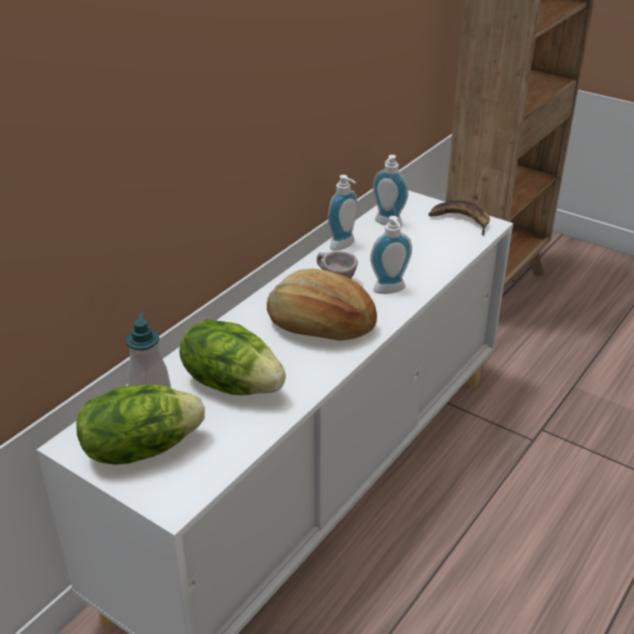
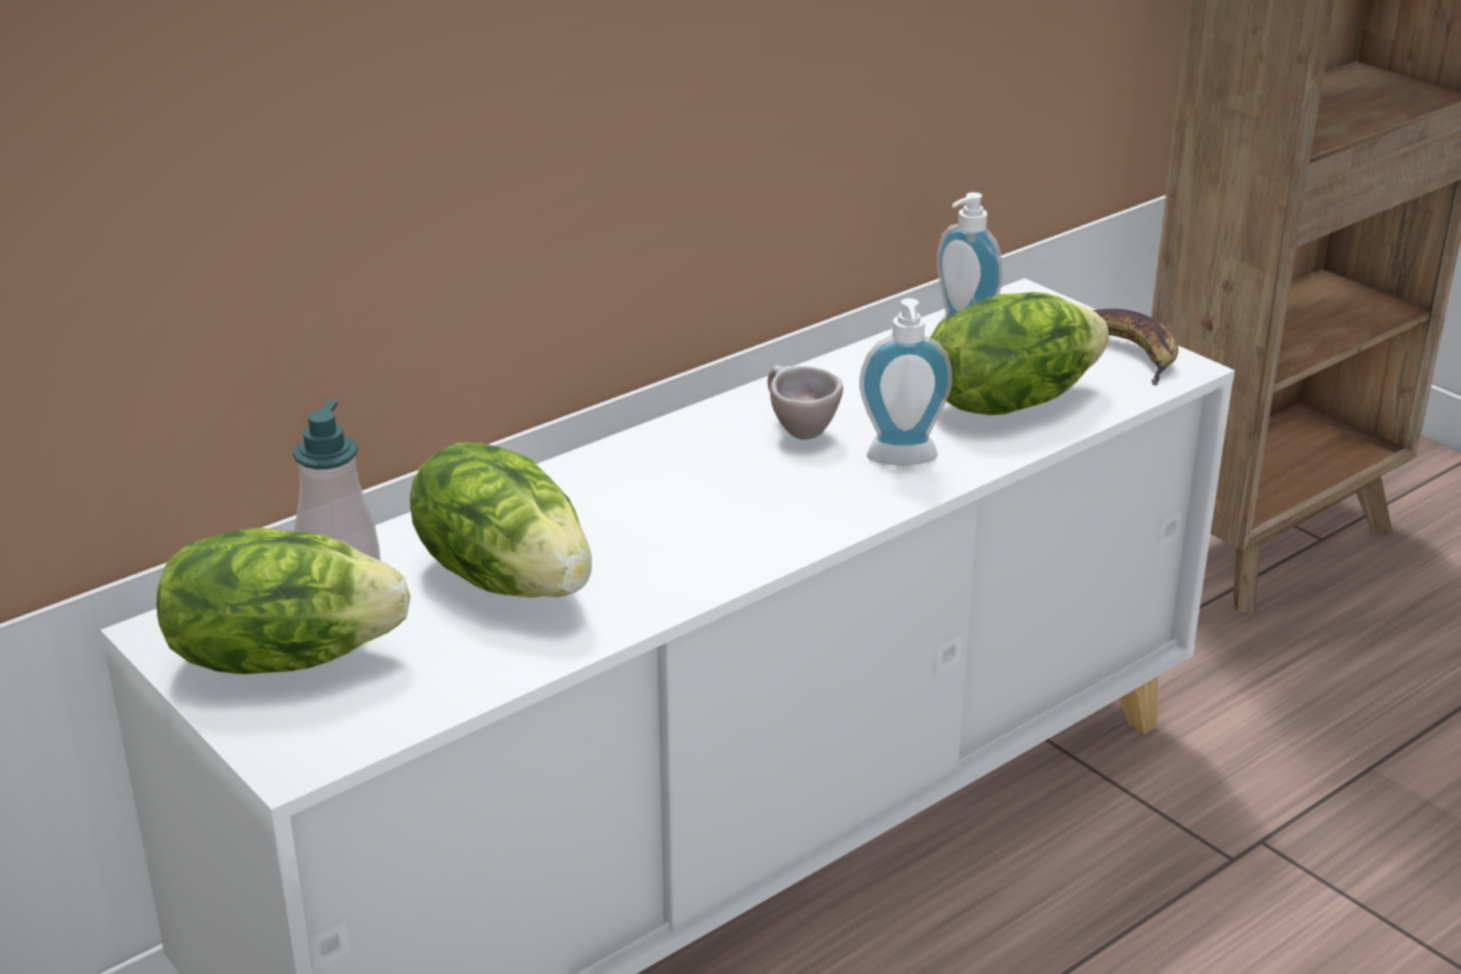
camera: 15 degrees right, 5 degrees down
(320, 326) = (727, 503): bread -> none
(344, 246) = (851, 369): soap dispenser -> none
(423, 252) = (1009, 401): none -> lettuce

